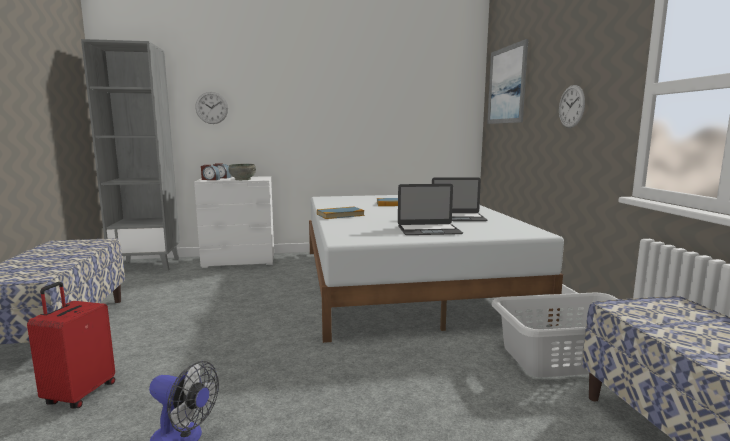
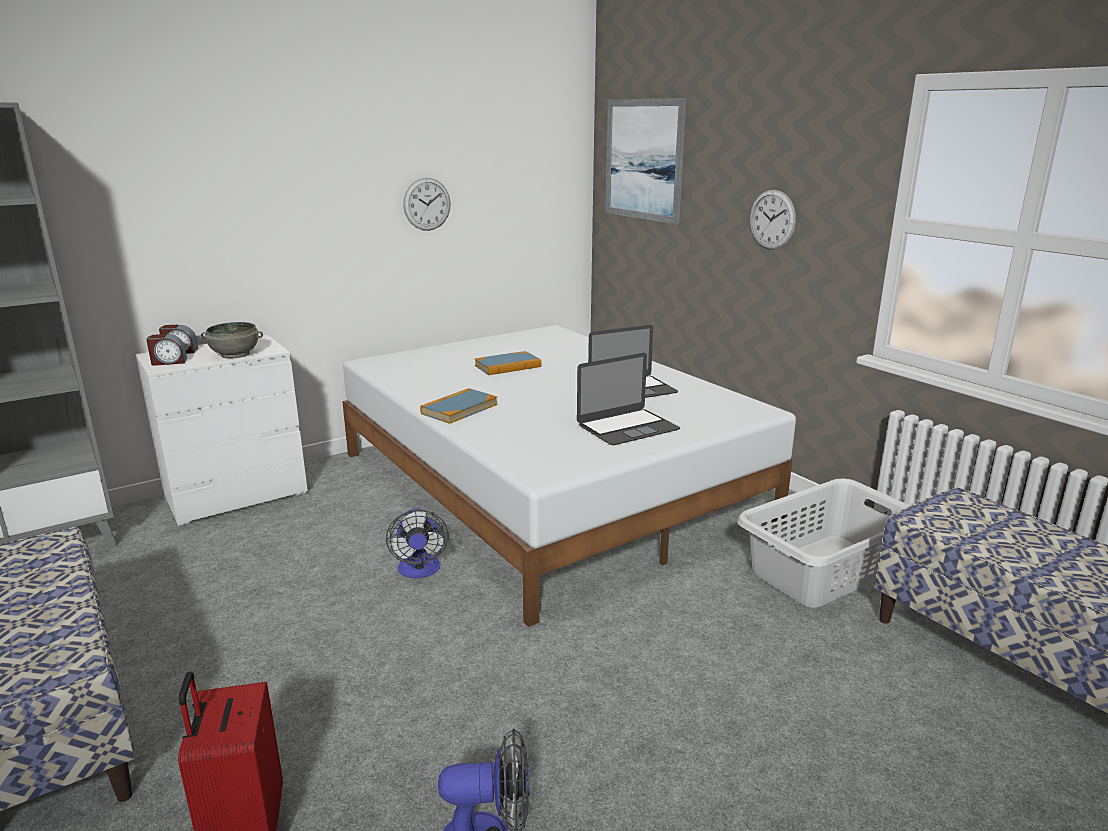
camera: 25 degrees left, 10 degrees up
(211, 108) = (136, 217): wall clock -> wall clock (427, 204)
(291, 305) = (419, 571): none -> fan

